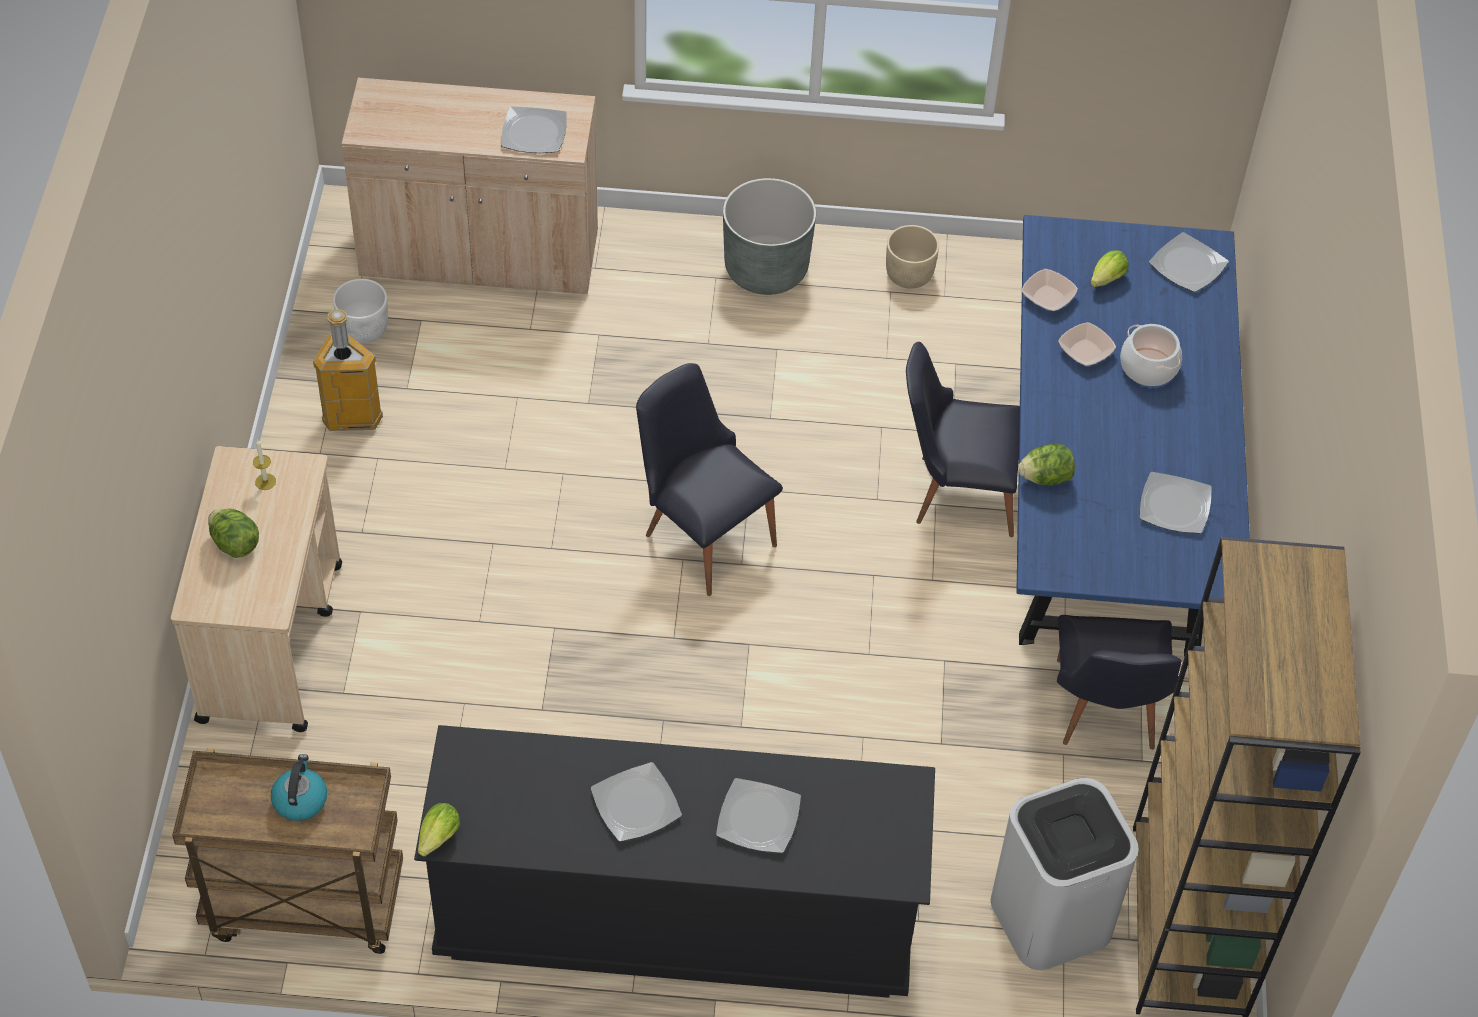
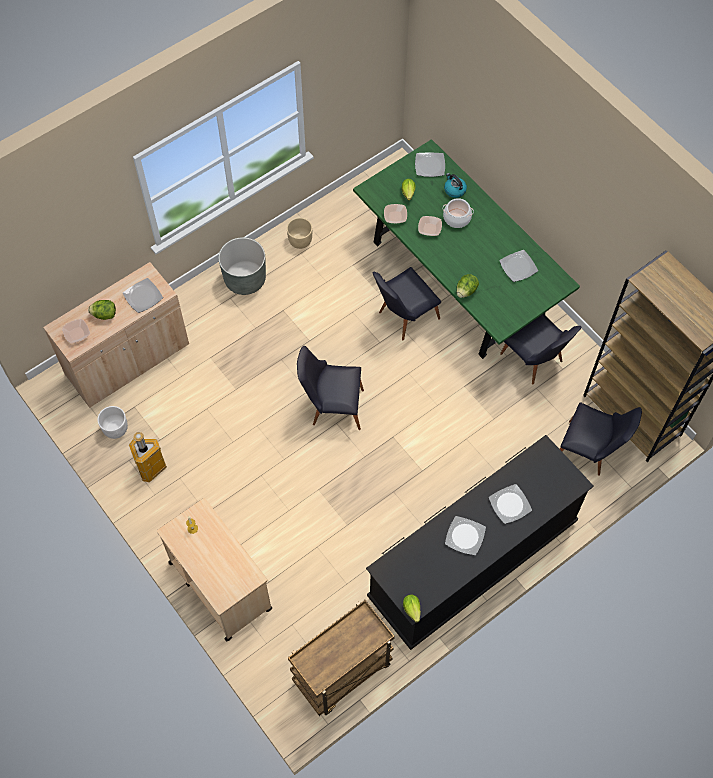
camera: 40 degrees left, 10 degrees up
(235, 544) = (209, 563): lettuce -> lettuce (104, 314)
(300, 800) = (343, 640): kettle -> kettle (454, 190)
(391, 116) = (77, 333): none -> bowl
(1050, 918) = (589, 452): white trash can -> black chair
(1106, 501) = (457, 278): blue dining table -> green dining table

